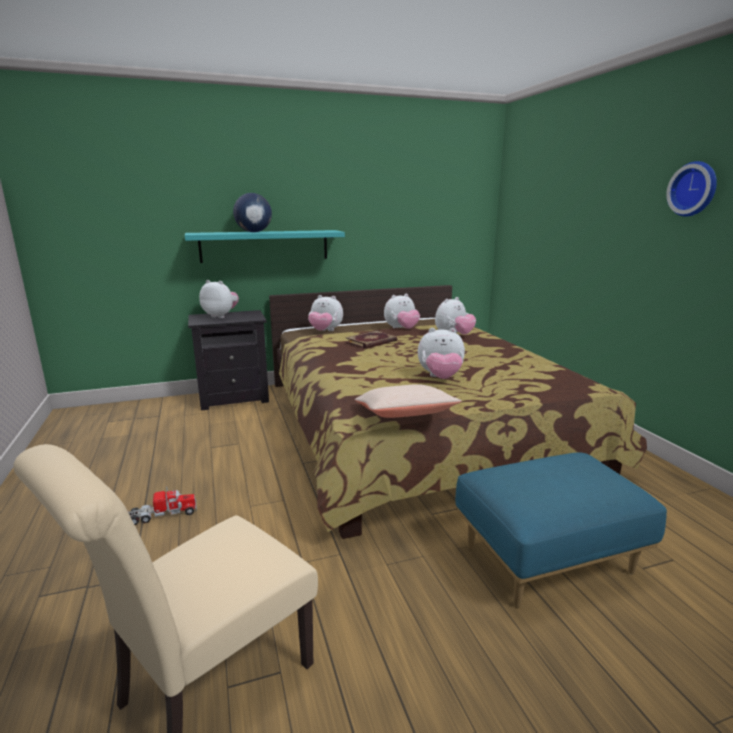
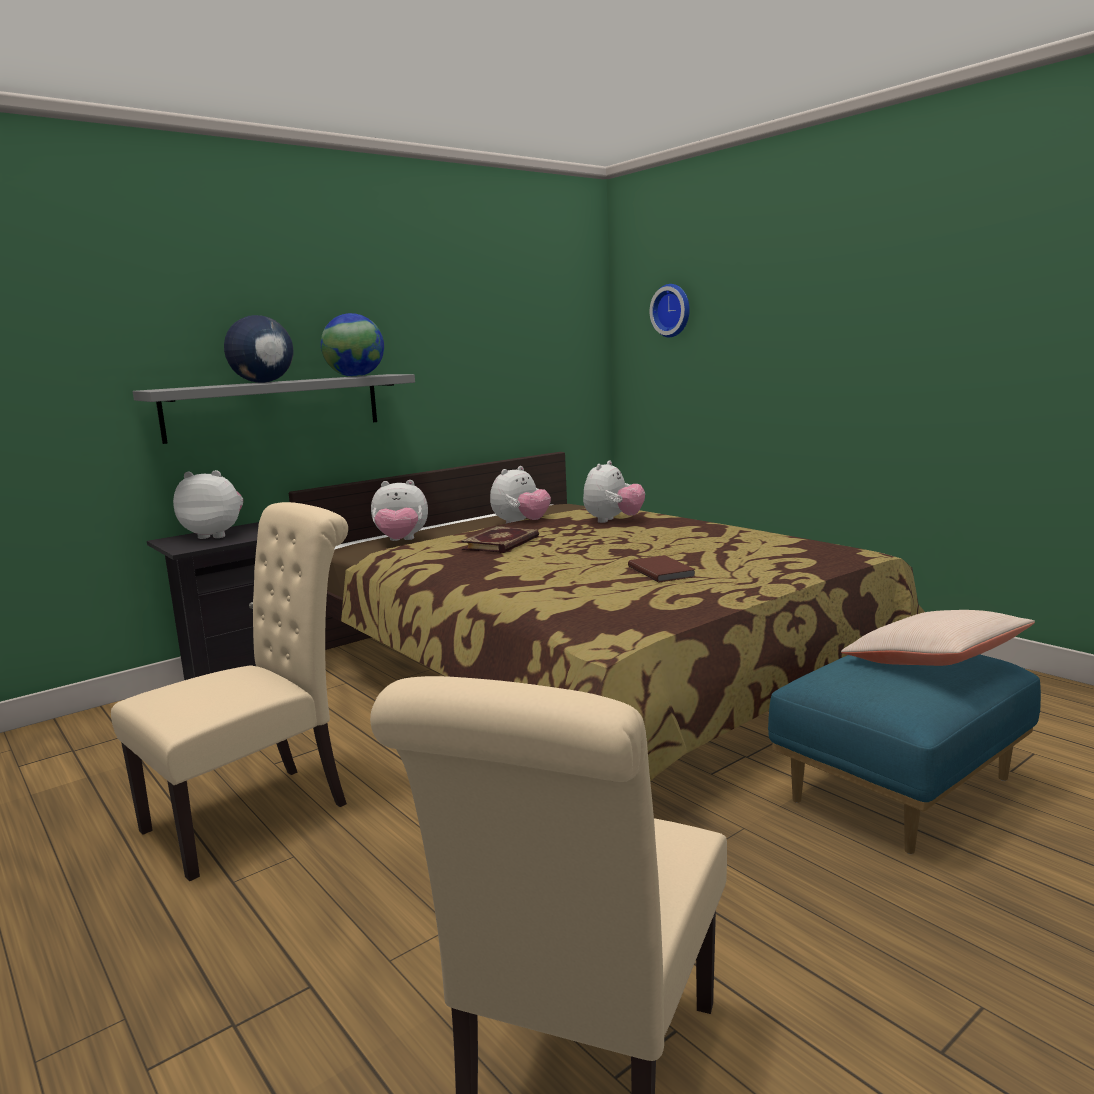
camera: 20 degrees left, 5 degrees down
(163, 515) = (278, 882): toy truck -> none
(183, 473) = (259, 813): none -> beige chair
(265, 246) = (274, 407): turquoise shelf -> grey shelf
(310, 231) = (355, 376): none -> globe
(404, 416) = (672, 623): beige pillow -> beige pillow (934, 662)
(440, 378) = (662, 571): plush toy -> brown book
(694, 189) = (923, 283): wall clock -> wall clock (673, 310)

